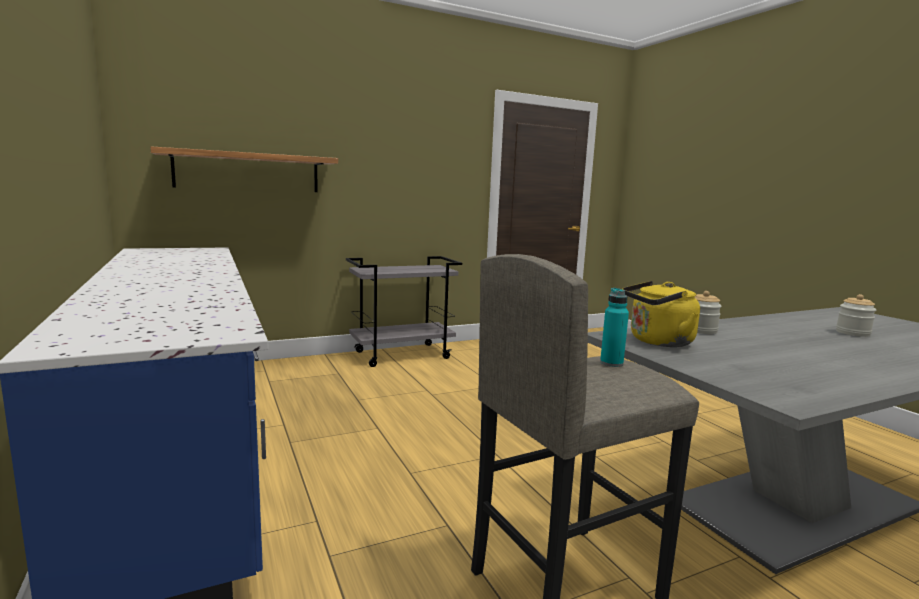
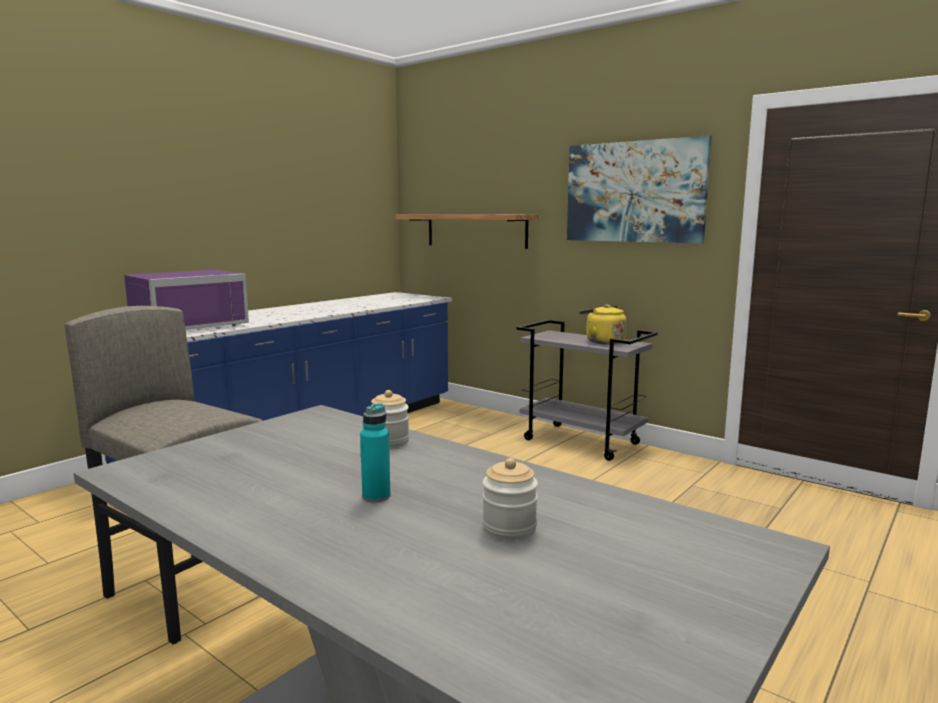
camera: 65 degrees right, 0 degrees up
(155, 314) = (187, 326): none -> purple microwave
(419, 147) = (634, 192): none -> picture
(611, 363) = (200, 414): turquoise bottle -> turquoise bottle (376, 496)
(658, 342) = (307, 427): yellow kettle -> yellow kettle (602, 341)

